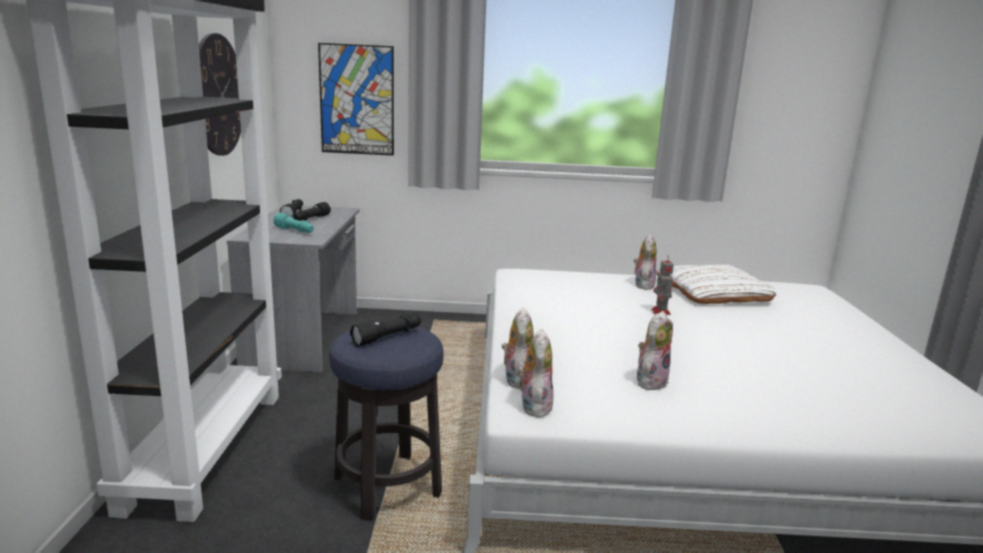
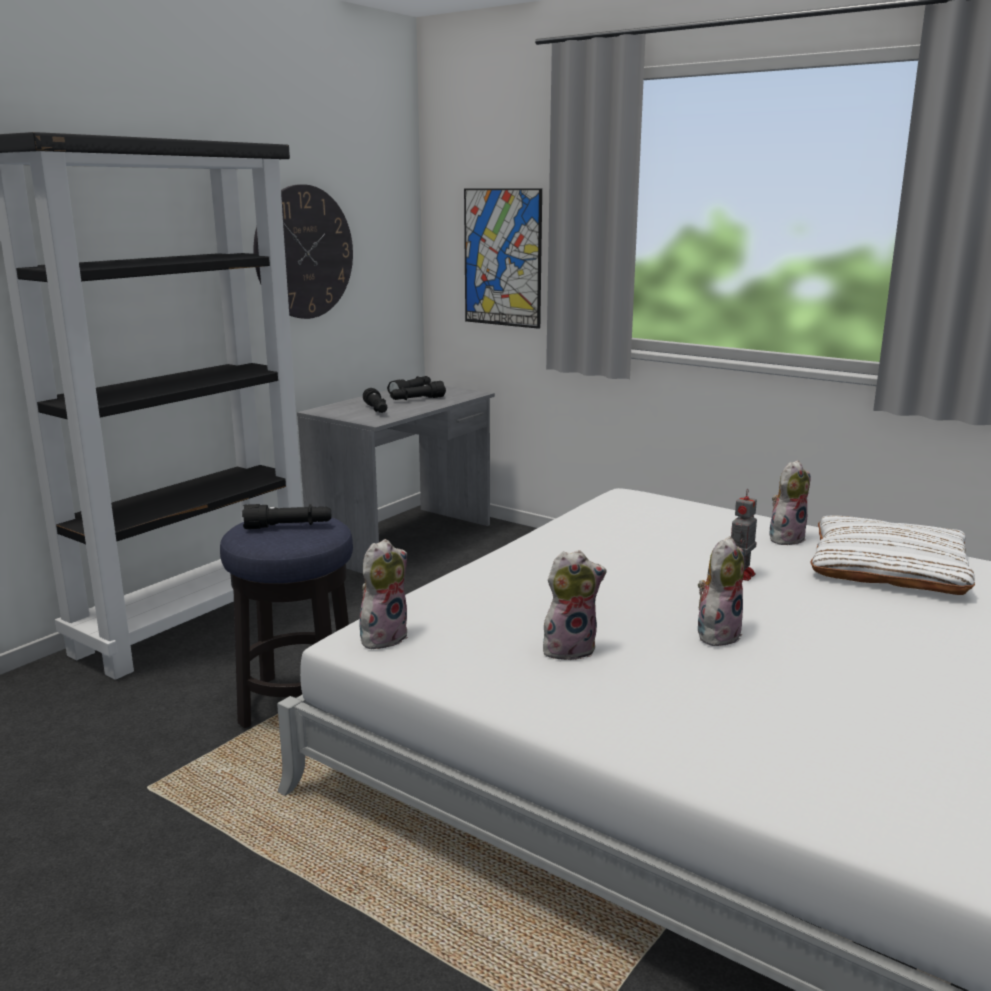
camera: 35 degrees right, 0 degrees up
(295, 231) = (376, 410): turquoise flashlight -> black flashlight
(517, 379) = (413, 607): plush toy -> plush toy (717, 634)

